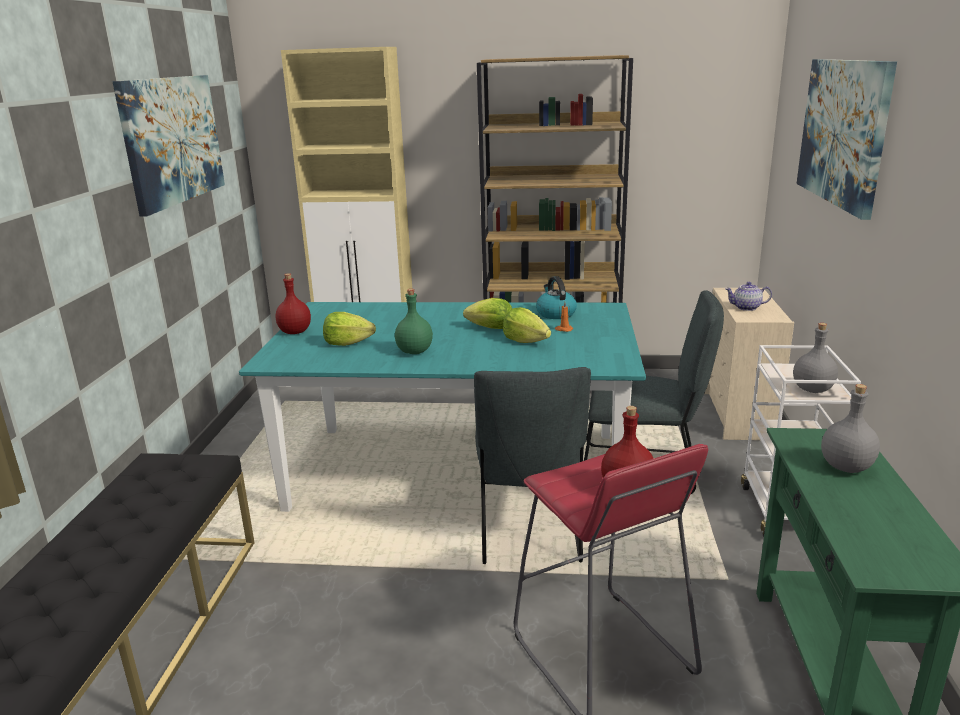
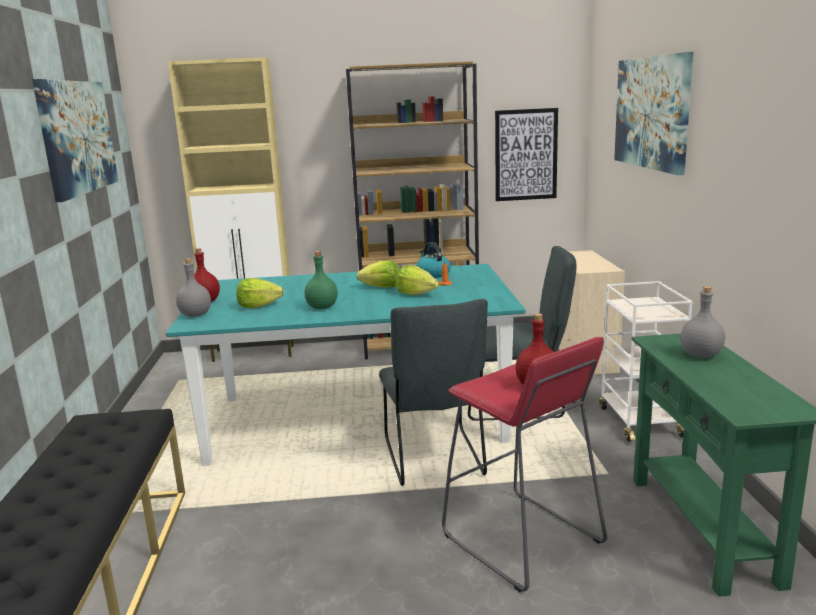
camera: 10 degrees left, 5 degrees down
(694, 166) = (526, 155): none -> picture
(746, 308) = (583, 264): teapot -> none
(813, 389) = (655, 313): grey bottle -> grey bottle (196, 315)

